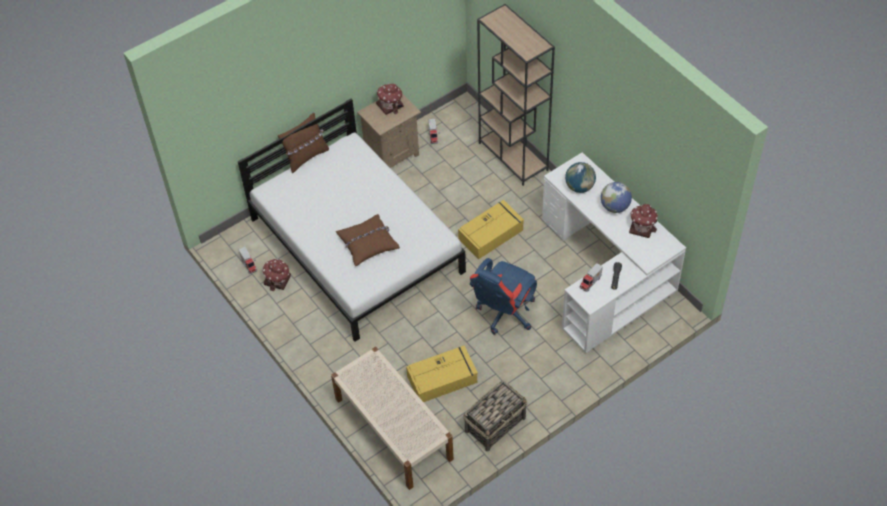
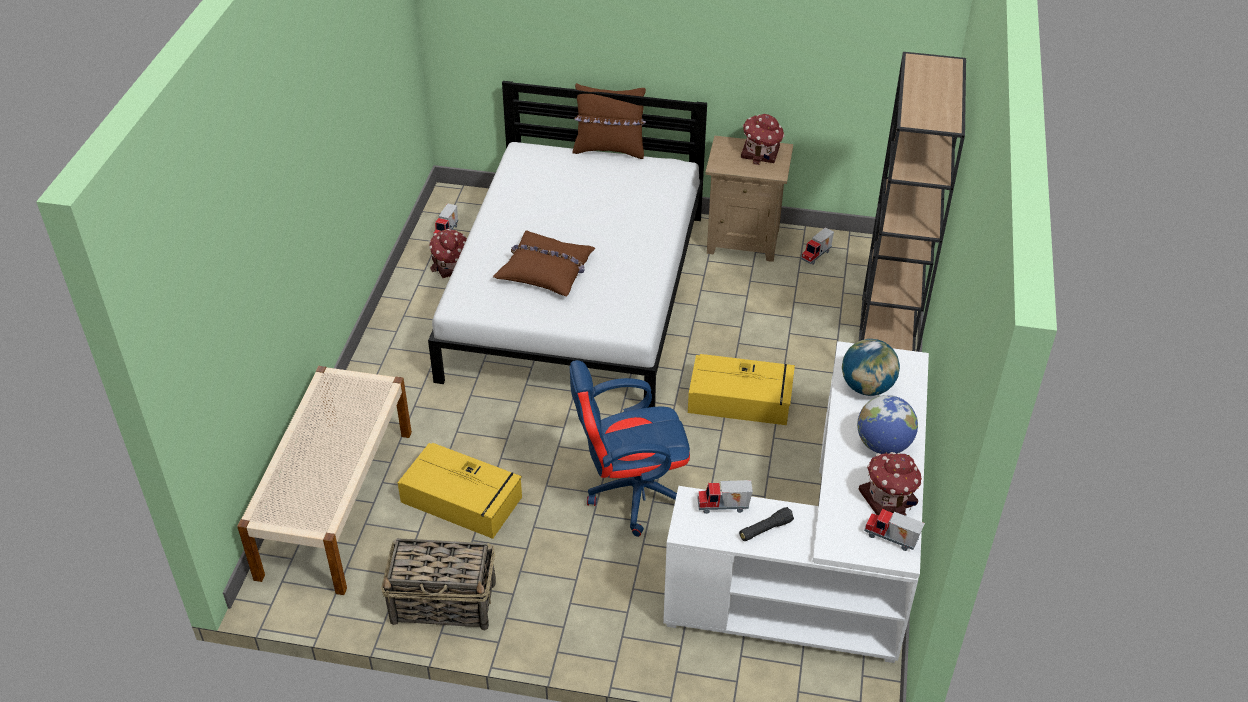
camera: 45 degrees right, 10 degrees down
(662, 242) = (891, 539): none -> toy truck

